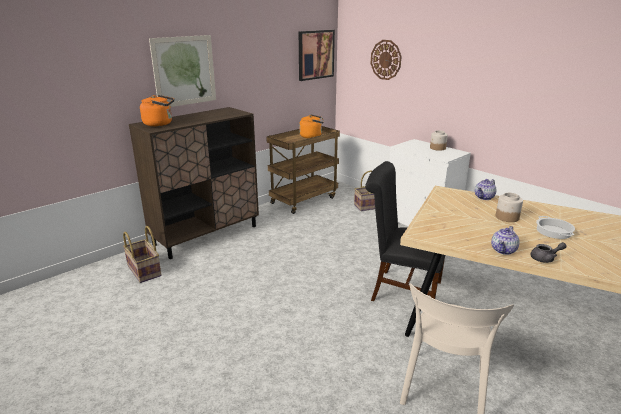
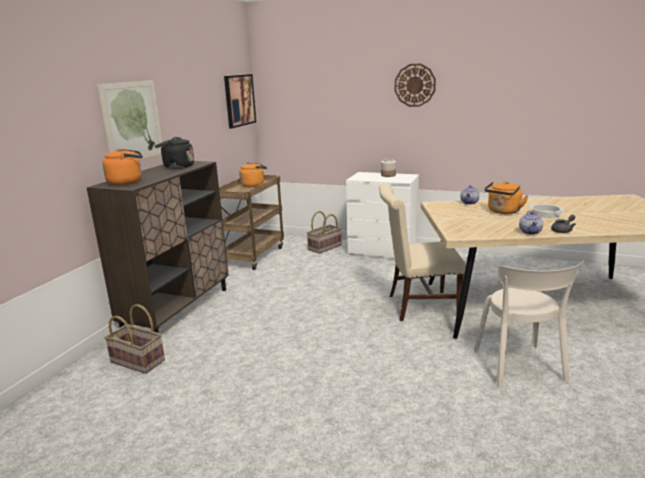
camera: 25 degrees left, 5 degrees down
(216, 115) = (176, 167): none -> black kettle
(386, 60) = (315, 99): wall clock -> wall clock (415, 85)
(401, 290) = (417, 306): black chair -> beige chair
(506, 217) = (503, 212): jar -> orange kettle

